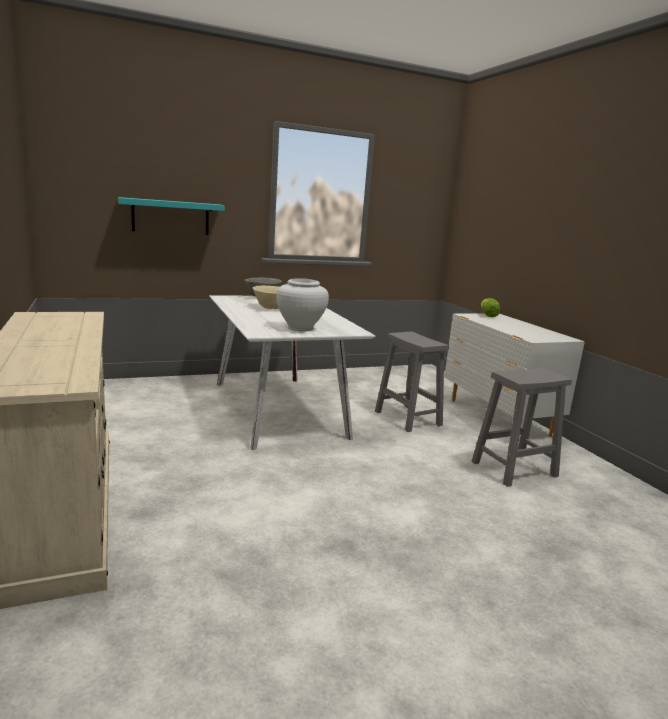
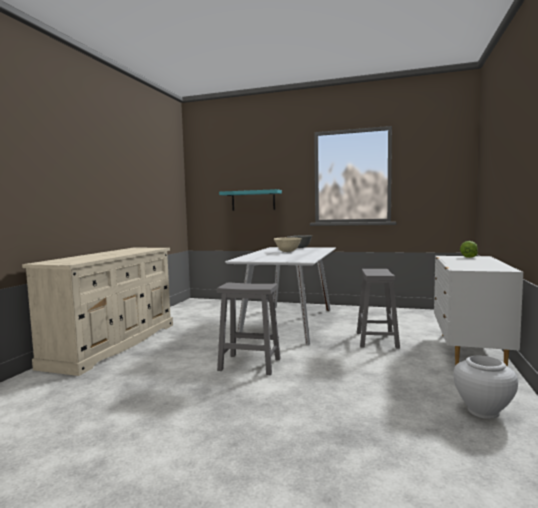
camera: 40 degrees right, 10 degrees down
(300, 328) = (272, 258): white vase -> white vase (483, 411)
(513, 469) = (412, 384): grey stool -> grey stool (248, 364)

